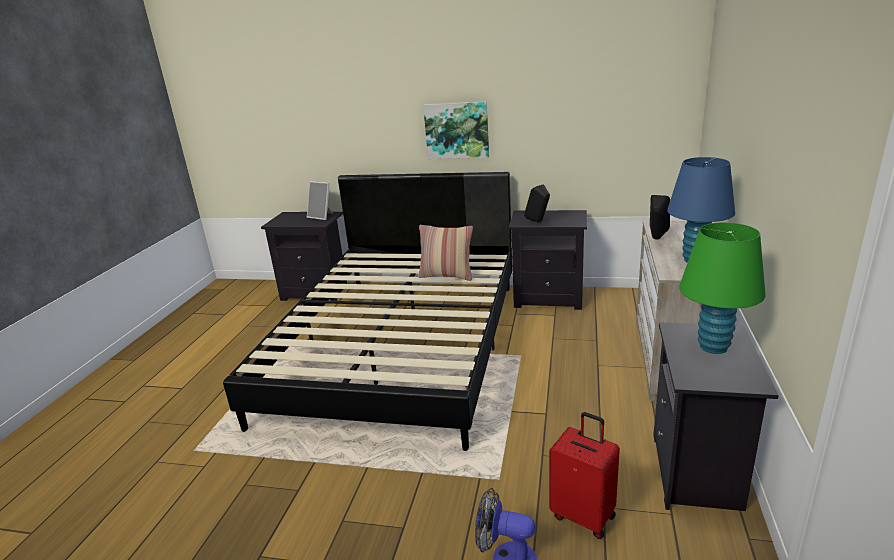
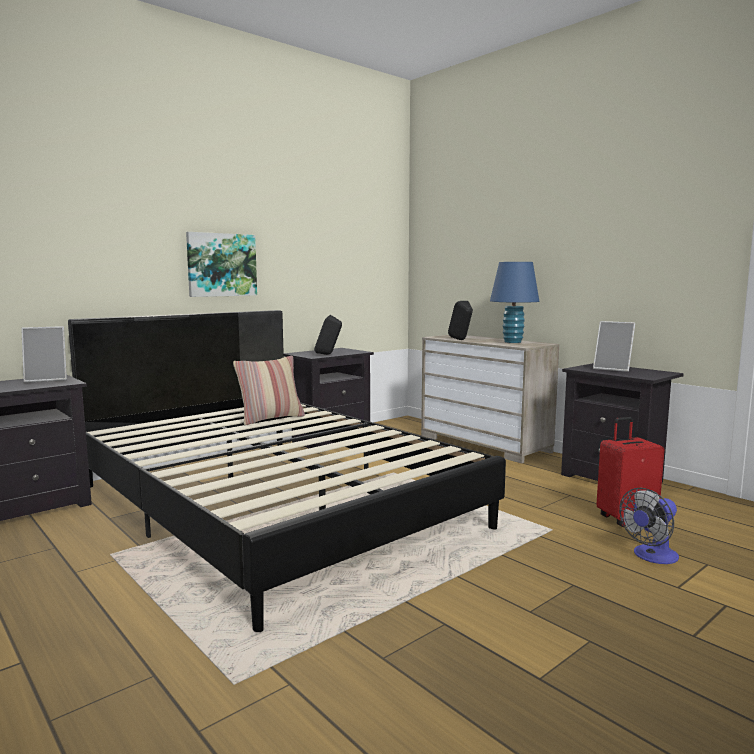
camera: 55 degrees left, 15 degrees down
(713, 347) = (613, 369): green table lamp -> picture frame

